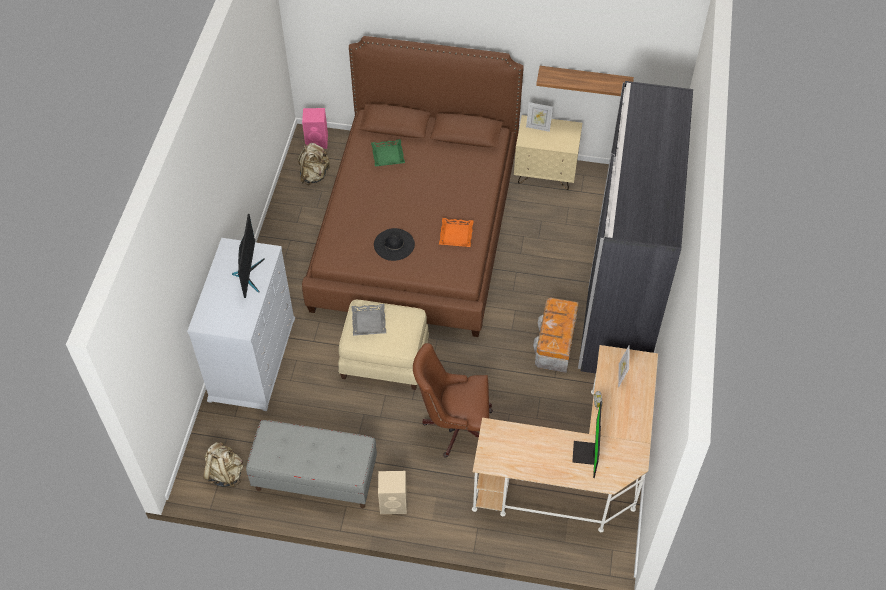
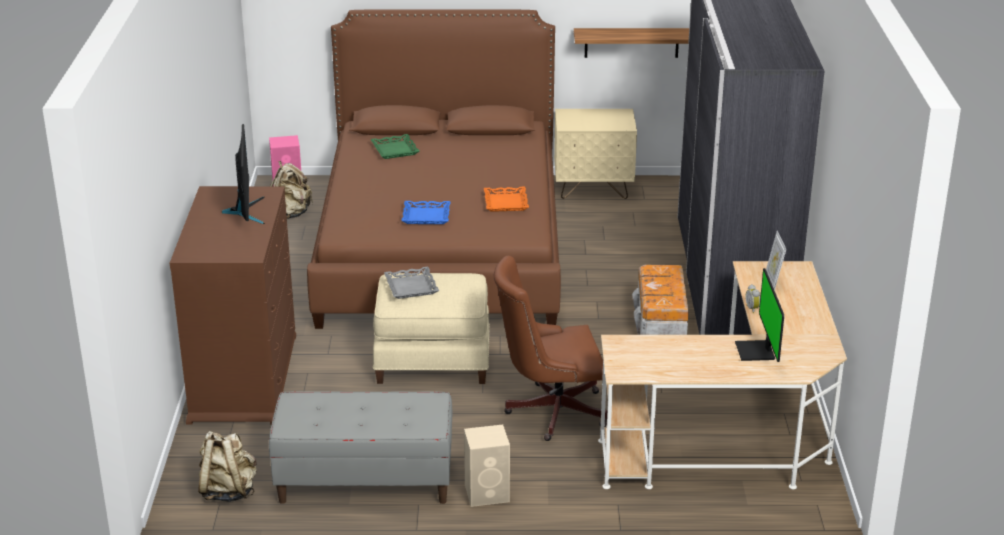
camera: 10 degrees left, 25 degrees down
(252, 358) = (244, 377): white dresser -> brown dresser
(394, 244) = (426, 216): black hat -> blue tray
(538, 127) = (579, 116): picture frame -> none

